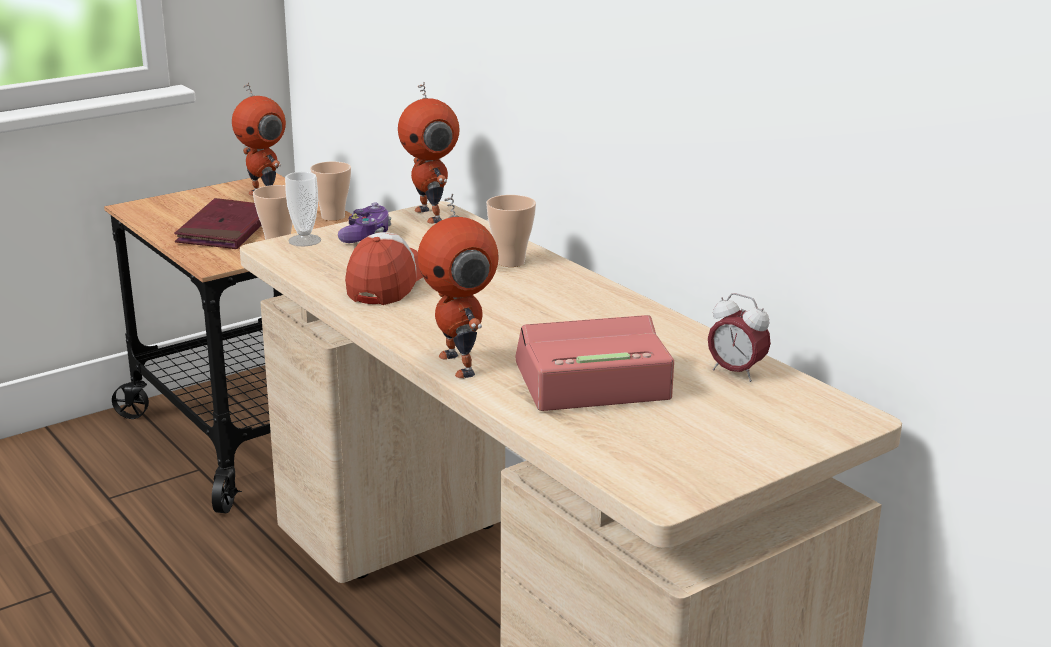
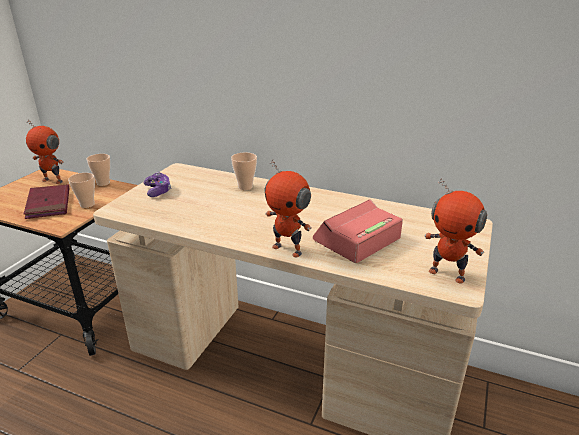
camera: 30 degrees left, 5 degrees up
(304, 240) = (127, 201): cup -> none
(387, 283) = (199, 214): cap -> none
(431, 215) = (178, 172): toy robot -> toy robot (447, 274)
(735, 372) = (405, 216): alarm clock -> none

